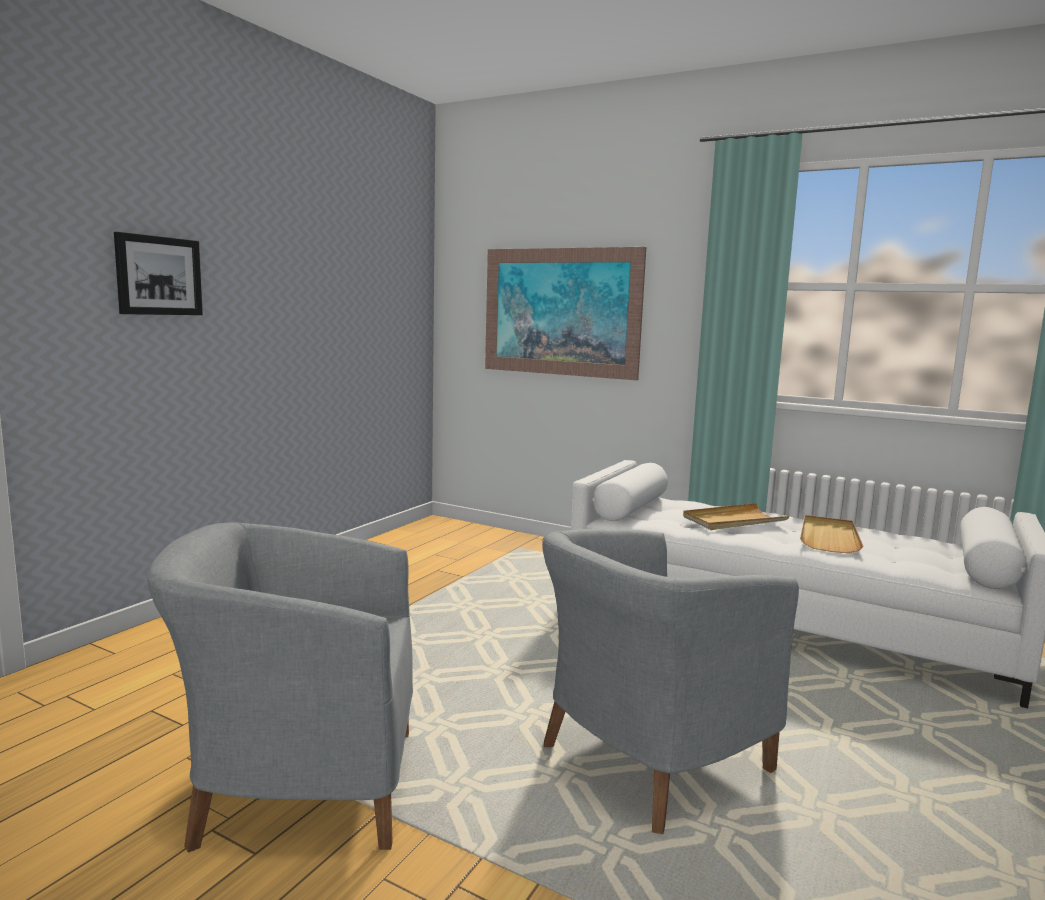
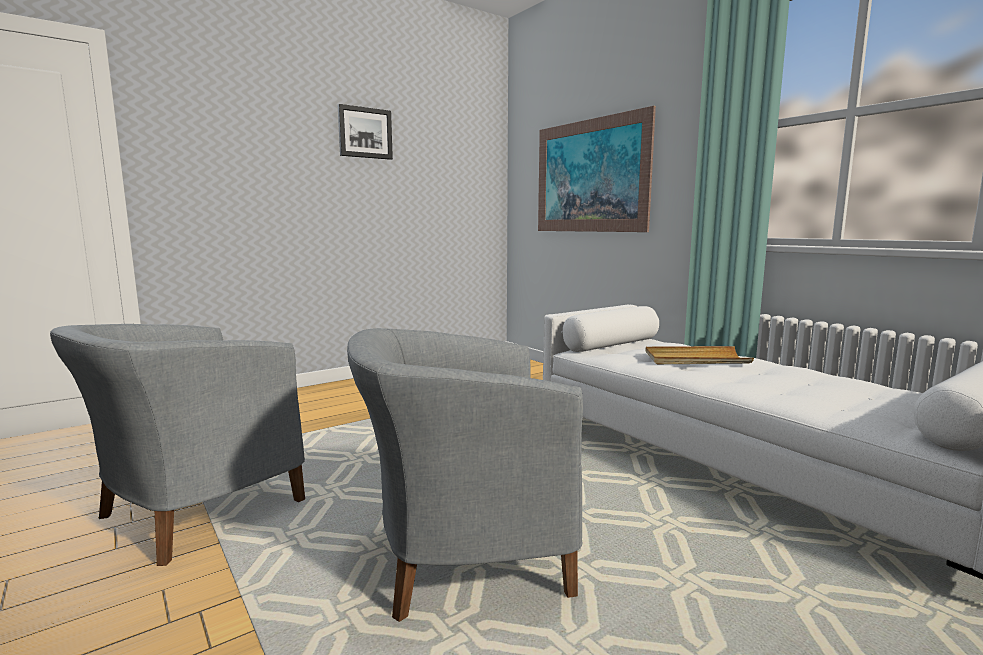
camera: 25 degrees right, 0 degrees up
(158, 276) = (249, 154): picture -> picture (365, 133)
(298, 786) = (195, 512): grey armchair -> grey armchair turned 75 degrees counterclockwise
(829, 537) = (784, 380): beige tray -> none

